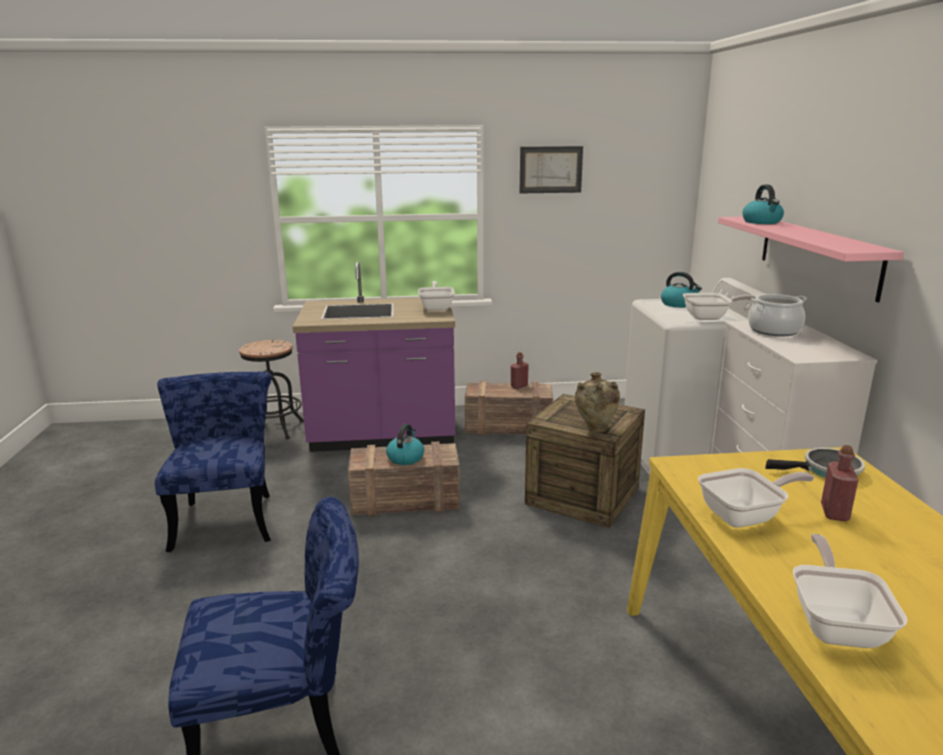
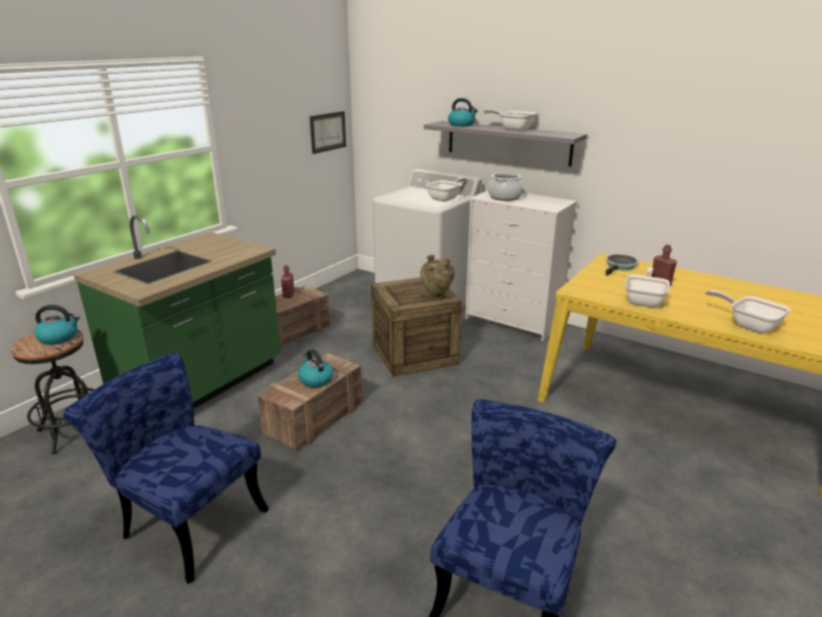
camera: 50 degrees left, 5 degrees up
(383, 436) = (201, 384): purple counter -> green counter
(436, 307) = (228, 242): frying pan -> frying pan (513, 129)
(550, 169) = (260, 96): picture -> picture (328, 132)
(678, 304) = (408, 194): kettle -> kettle (59, 337)
(817, 254) = (508, 143): pink shelf -> grey shelf

